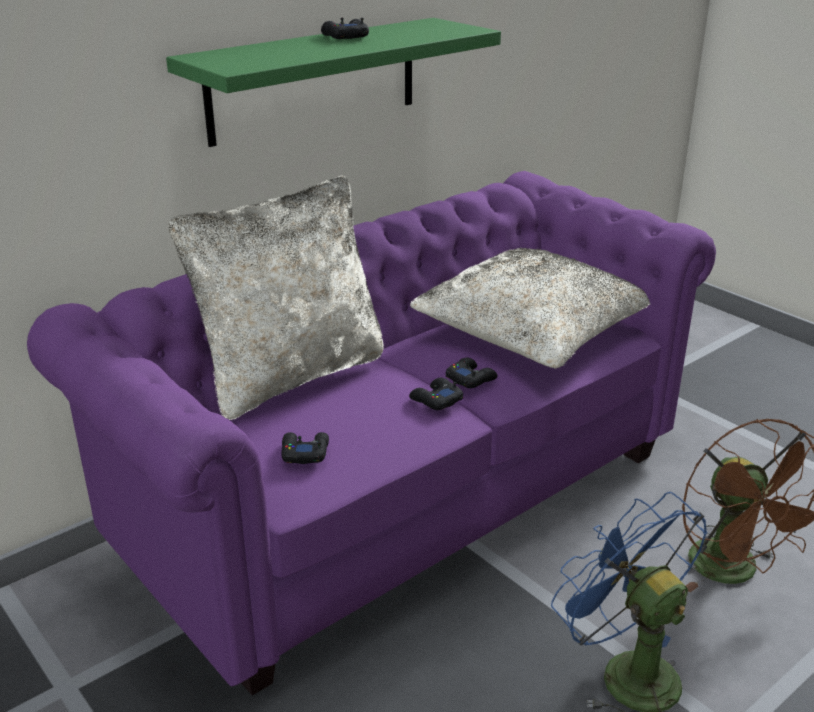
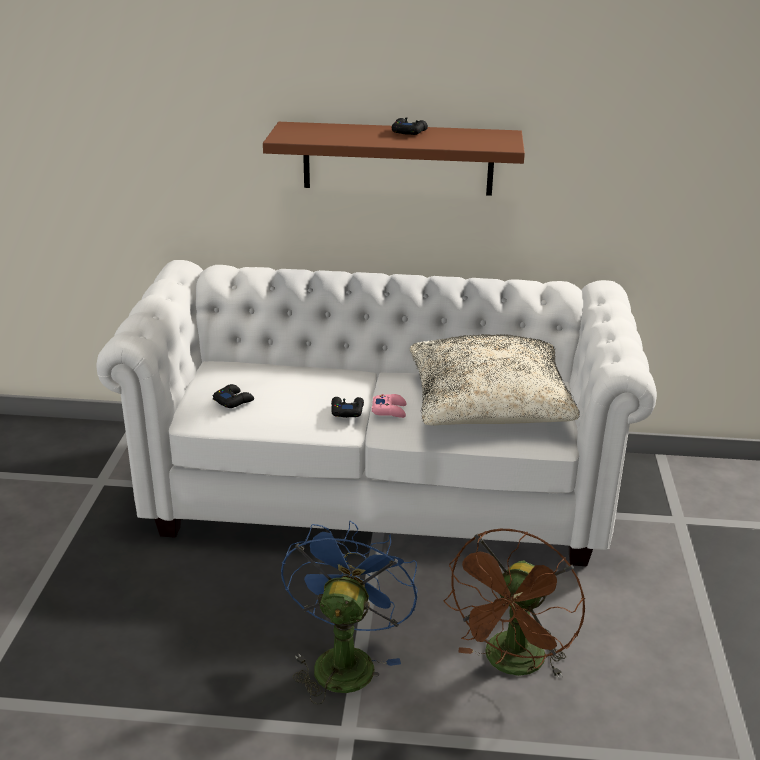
camera: 45 degrees right, 0 degrees up
(295, 378) = (303, 363): beige pillow -> none
(314, 80) = (398, 158): green shelf -> brown shelf
(406, 500) = (378, 495): purple sofa -> white sofa
(470, 378) = (389, 410): black game controller -> pink game controller

